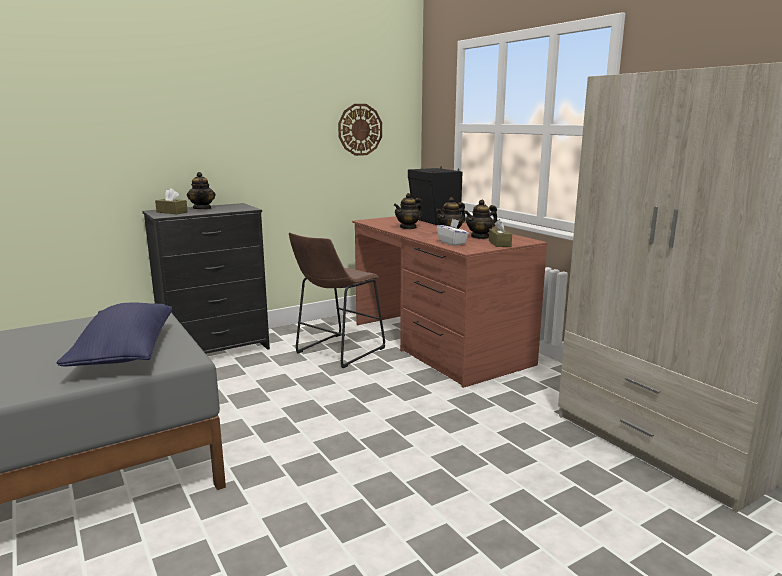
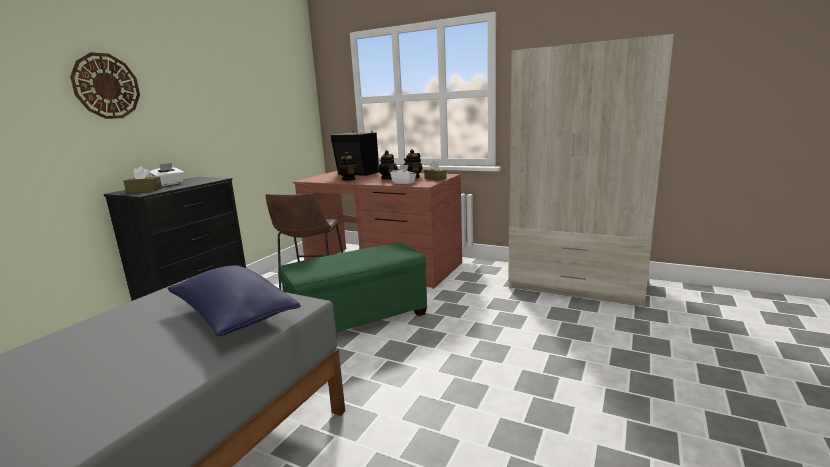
camera: 30 degrees left, 0 degrees up
(202, 208) = (169, 184): teapot -> white tissue box
(342, 397) = (358, 319): none -> green ottoman
(360, 129) = (278, 106): wall clock -> wall clock (106, 86)

